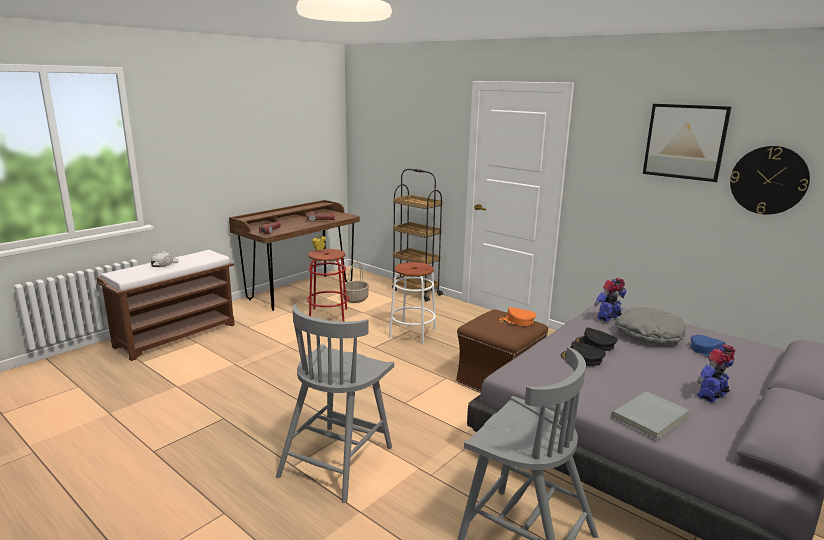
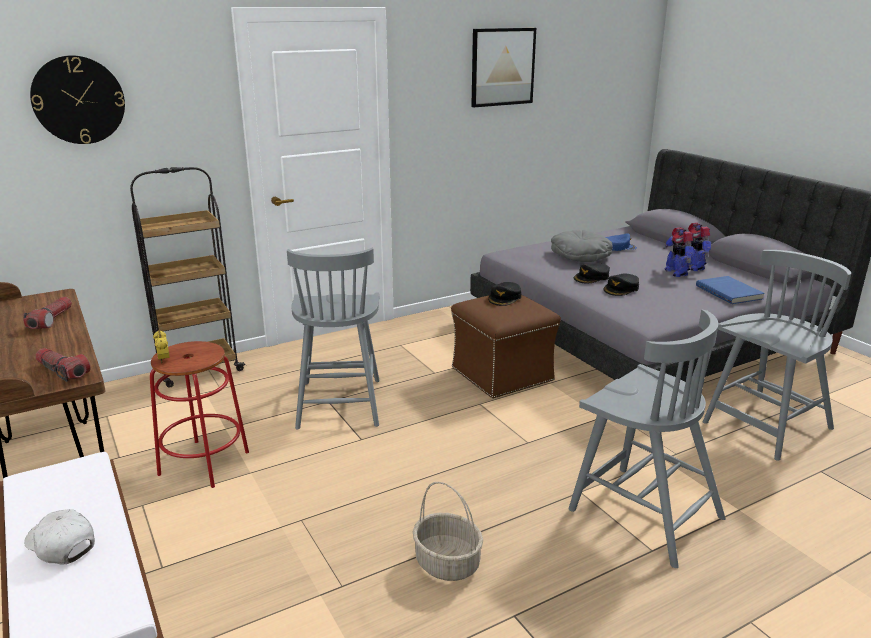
camera: 70 degrees left, 5 degrees up
(355, 299) = (163, 426): basket -> basket (446, 563)
(412, 333) = (339, 401): white stool -> grey chair
(517, 321) = (505, 298): orange cap -> black cap
(609, 318) = (539, 258): toy robot -> toy robot (676, 272)
(651, 417) = (729, 292): grey book -> blue book
(768, 180) = (563, 93): wall clock -> wall clock (78, 100)

